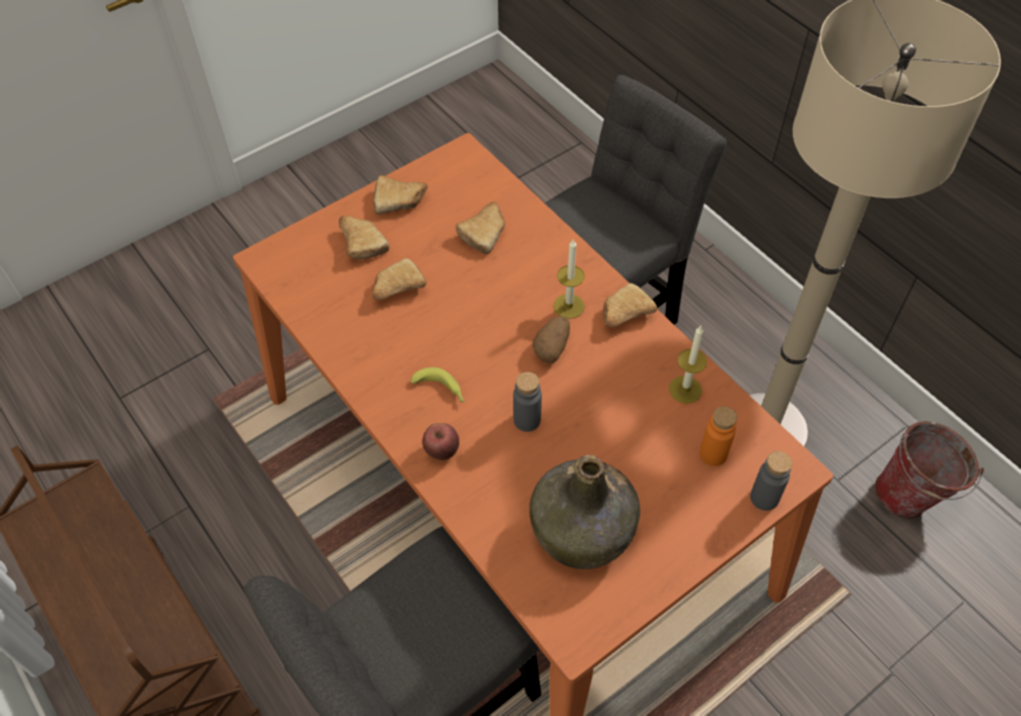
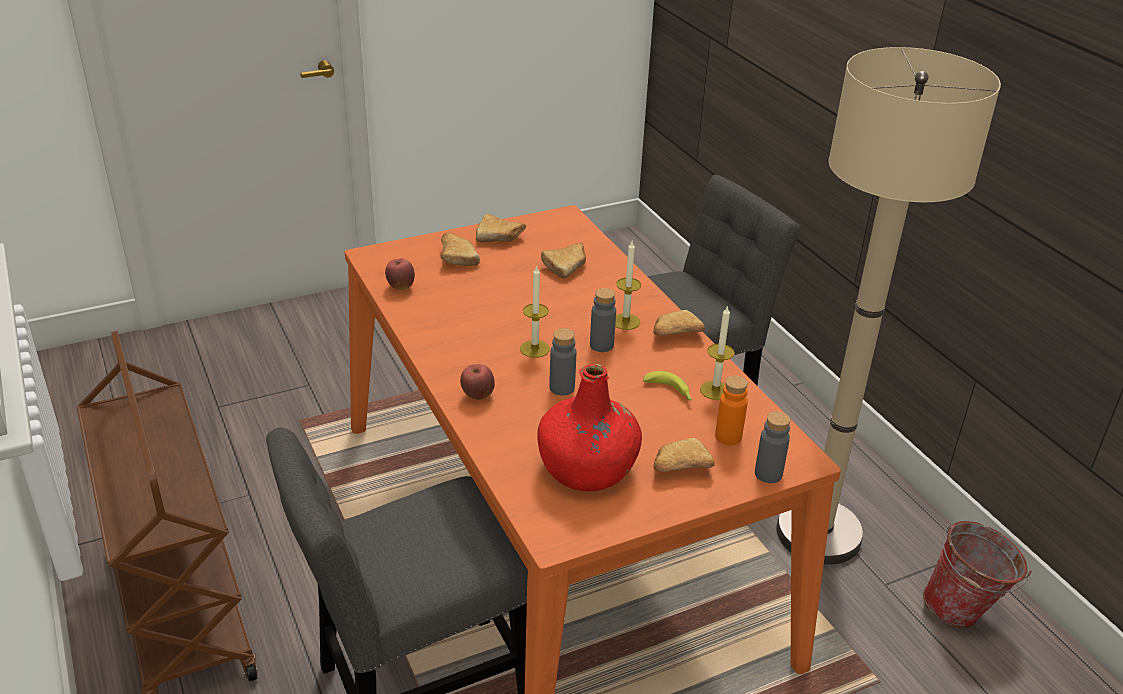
camera: 10 degrees right, 20 degrees down
(312, 302) = (400, 287): none -> apple
(396, 289) = (476, 289): bread -> bread (678, 468)
(441, 390) = (492, 357): banana -> banana (670, 391)
(483, 368) = (535, 349): none -> candle
(552, 347) = (601, 345): potato -> grey bottle
(583, 530) = (588, 468): green bottle -> red bottle

